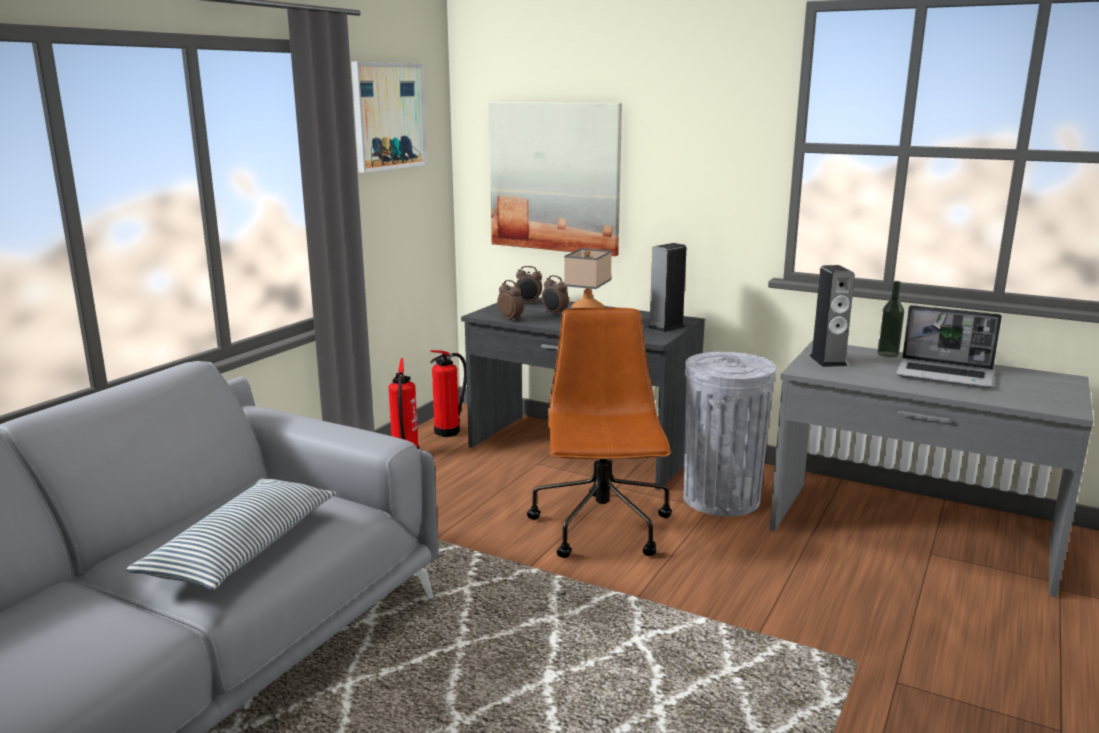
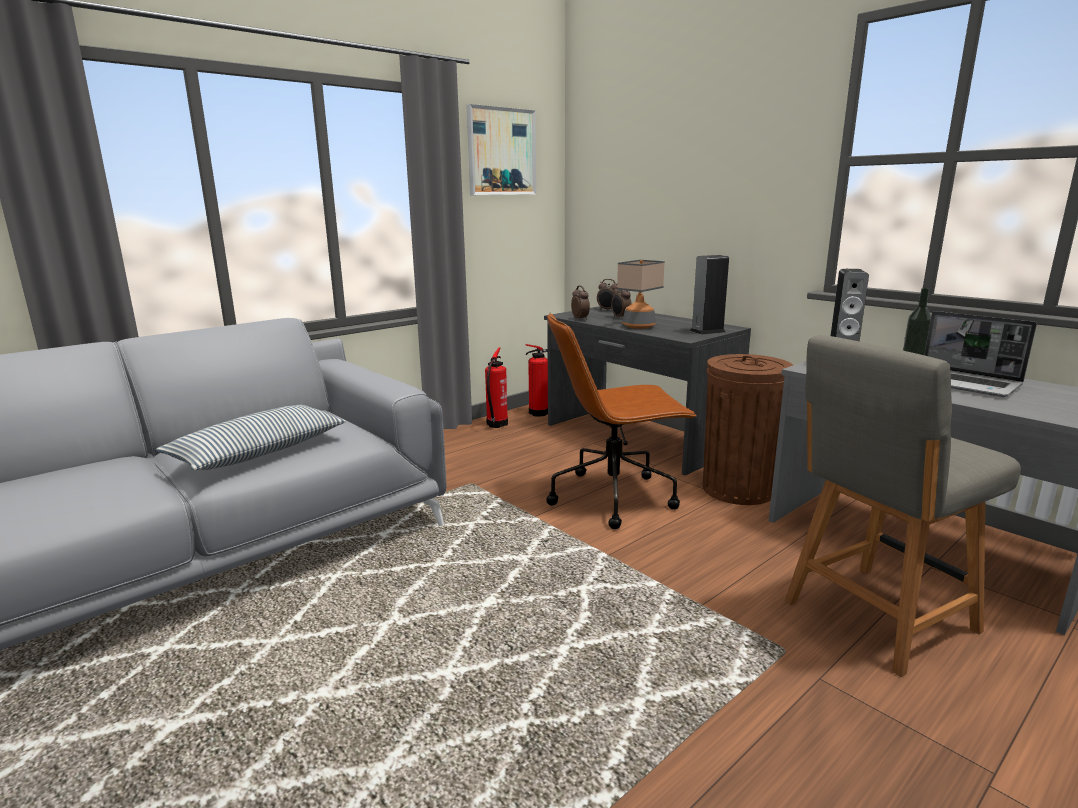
camera: 20 degrees right, 0 degrees up
(555, 177) = (636, 204): picture -> none
(602, 528) = (614, 497): brown office chair -> brown office chair turned 120 degrees counterclockwise
(721, 498) = (738, 489): grey trash can -> brown trash can
(911, 613) = (875, 618): none -> grey chair

